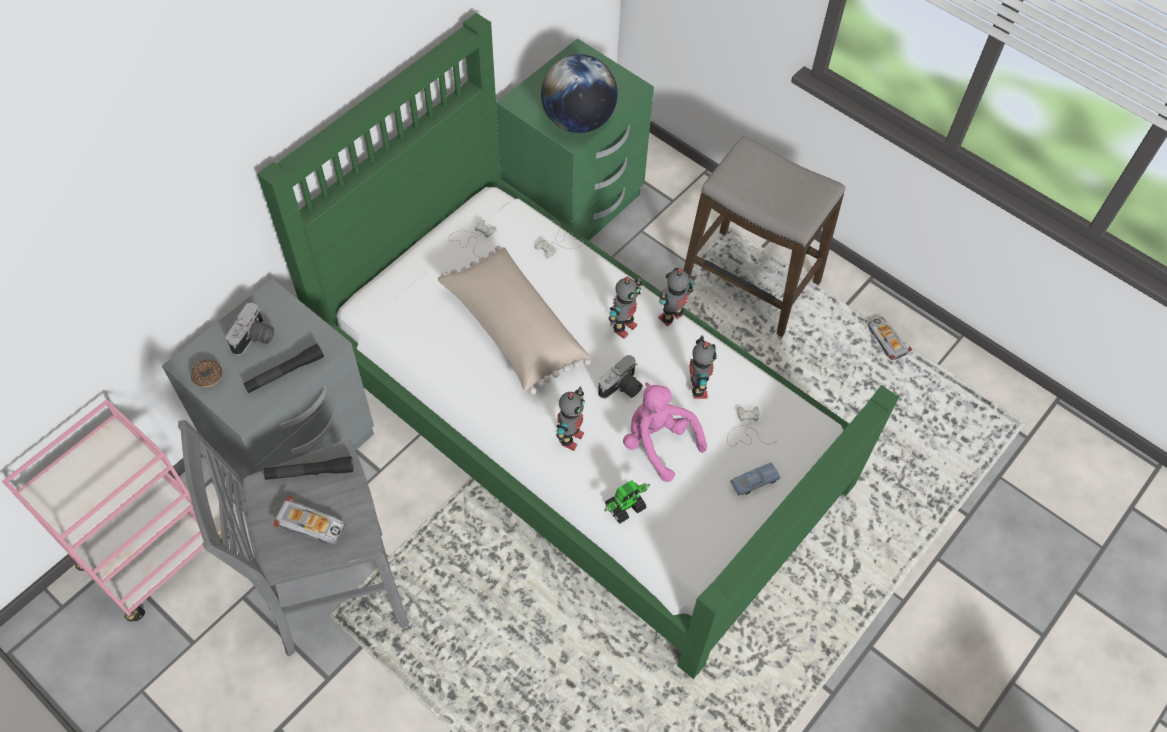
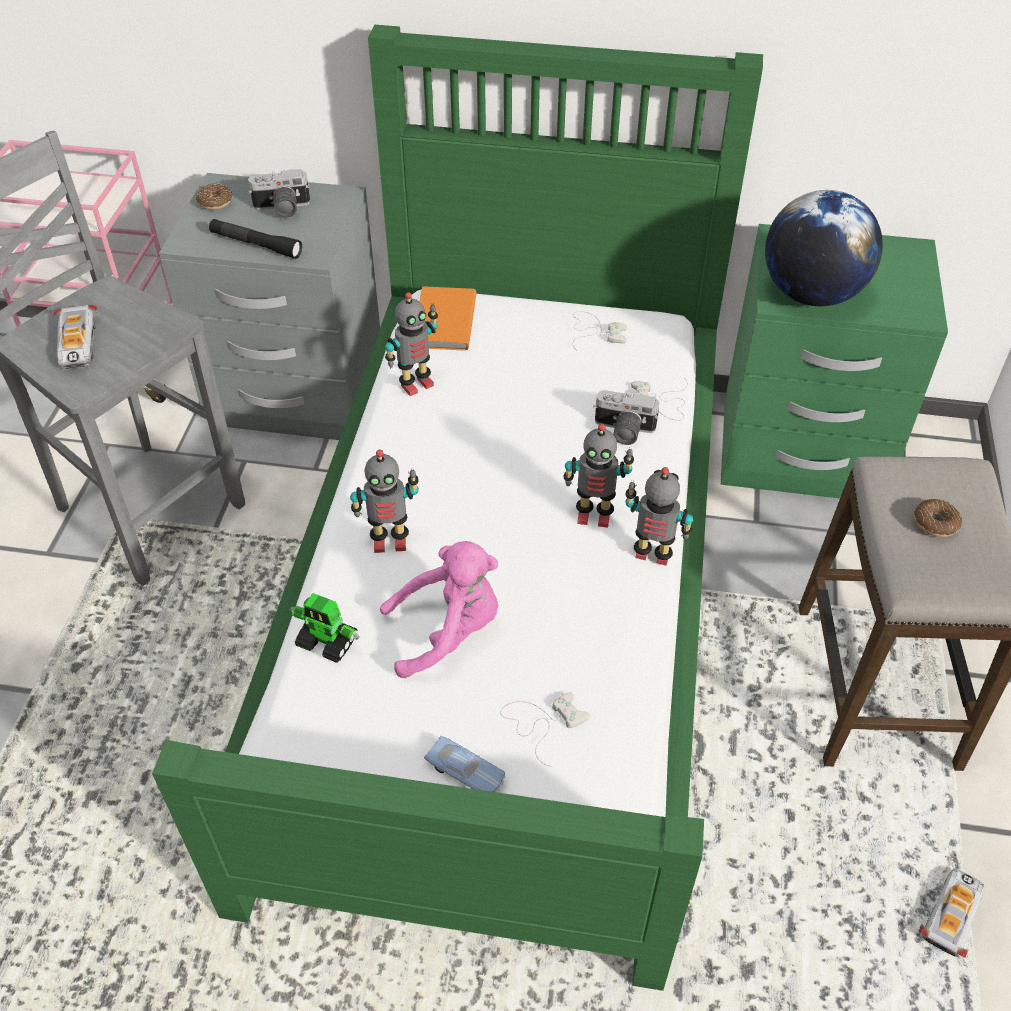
camera: 60 degrees right, 10 degrees down
(310, 472) = (142, 313): black flashlight -> none
(395, 313) = (442, 322): none -> orange book
(513, 330) = (501, 420): beige pillow -> none
(622, 388) = (501, 556): camera -> camera (623, 431)
(658, 442) = (448, 631): pink plush toy -> pink plush toy turned 60 degrees clockwise
(697, 389) = (564, 635): toy robot -> toy robot (415, 384)
(768, 185) = (935, 523): none -> donut

